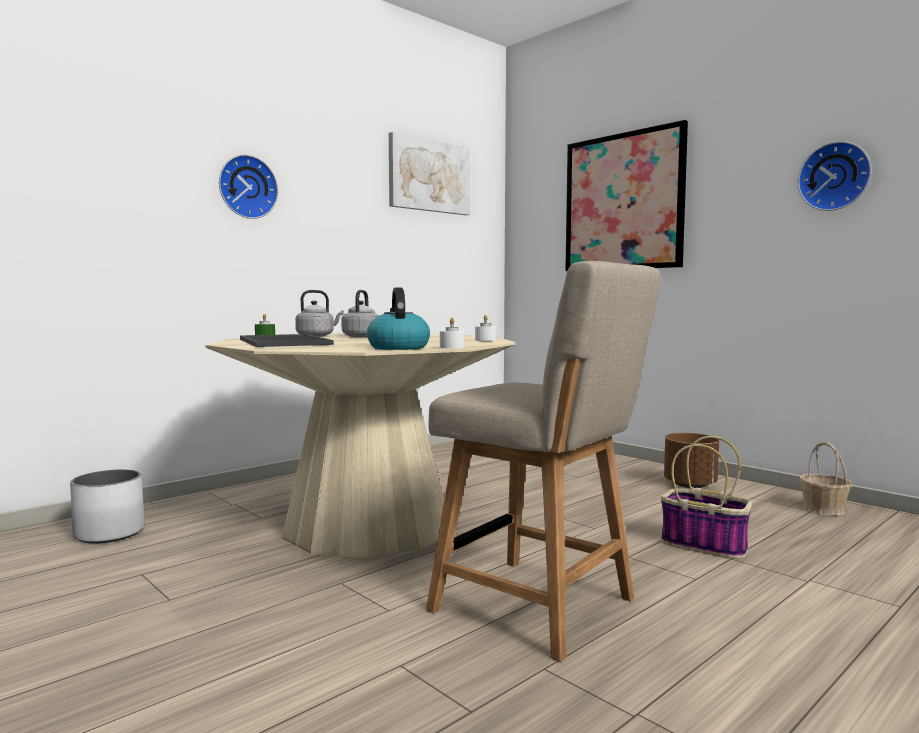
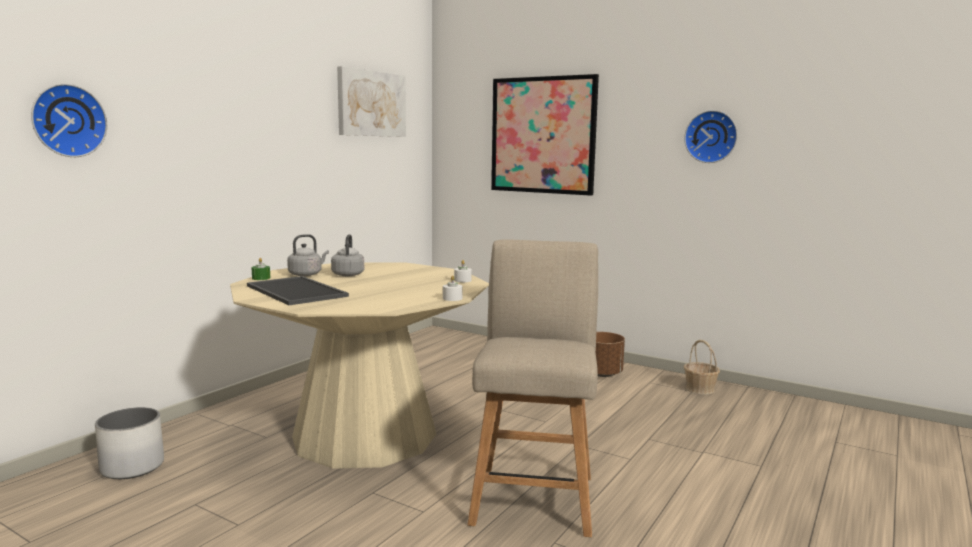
camera: 15 degrees left, 5 degrees up
(246, 187) = (219, 129): wall clock -> wall clock (67, 121)
(398, 347) = (411, 301): kettle -> none
(541, 607) = (534, 495): beige chair -> beige chair turned 105 degrees counterclockwise
(705, 545) = (629, 429): basket -> none

